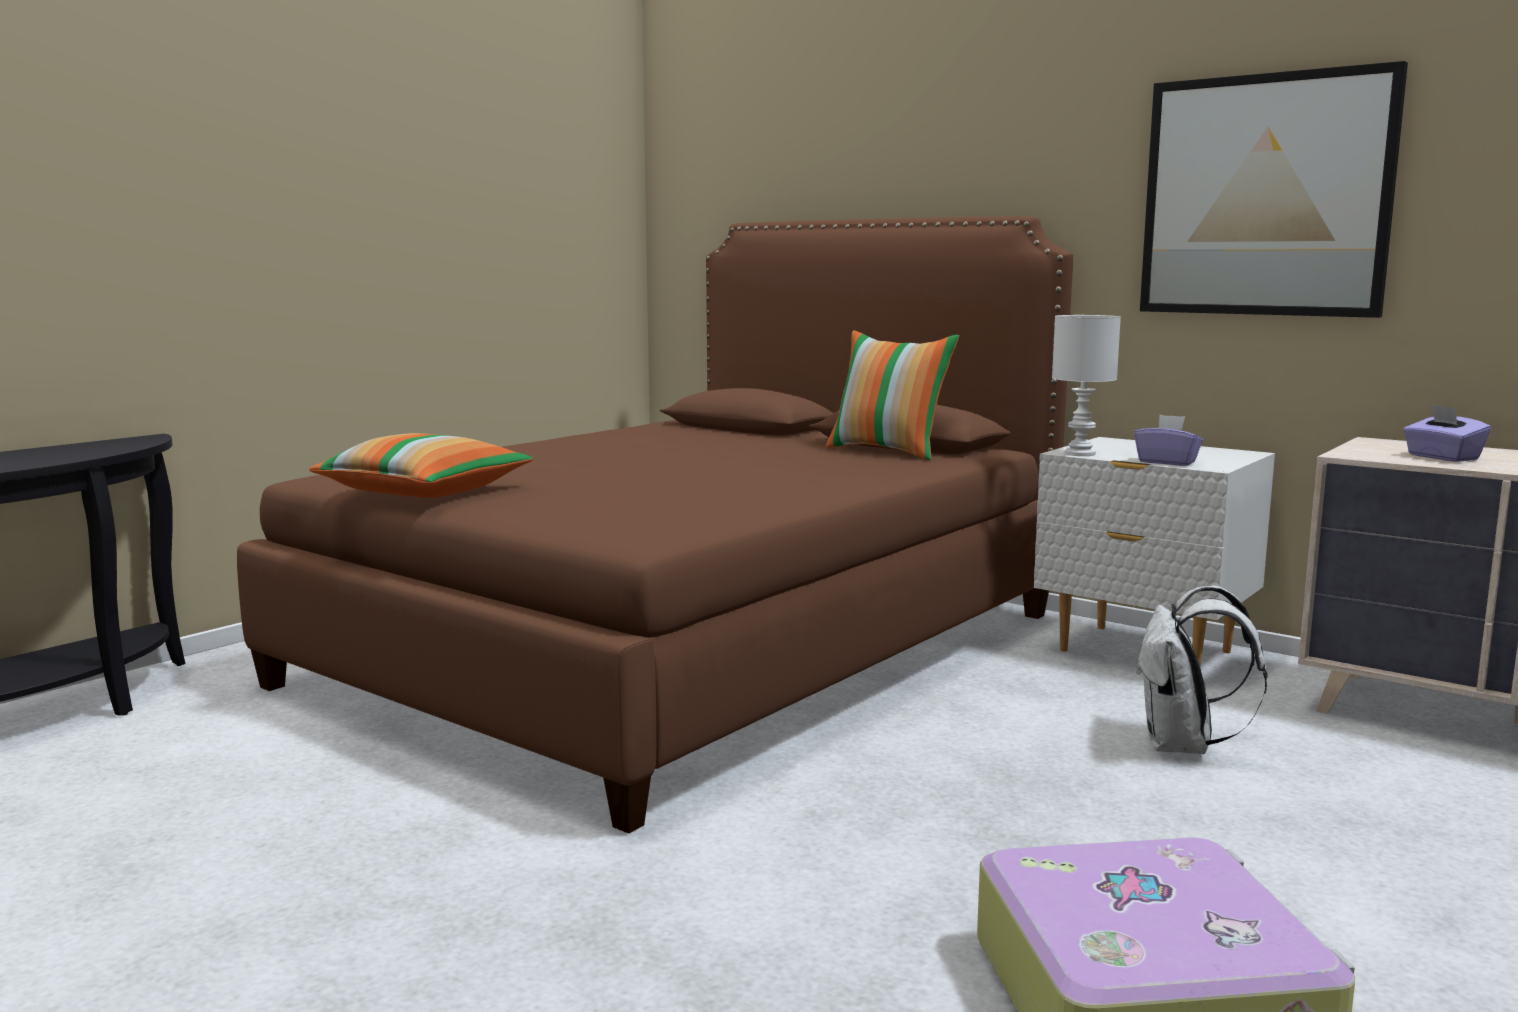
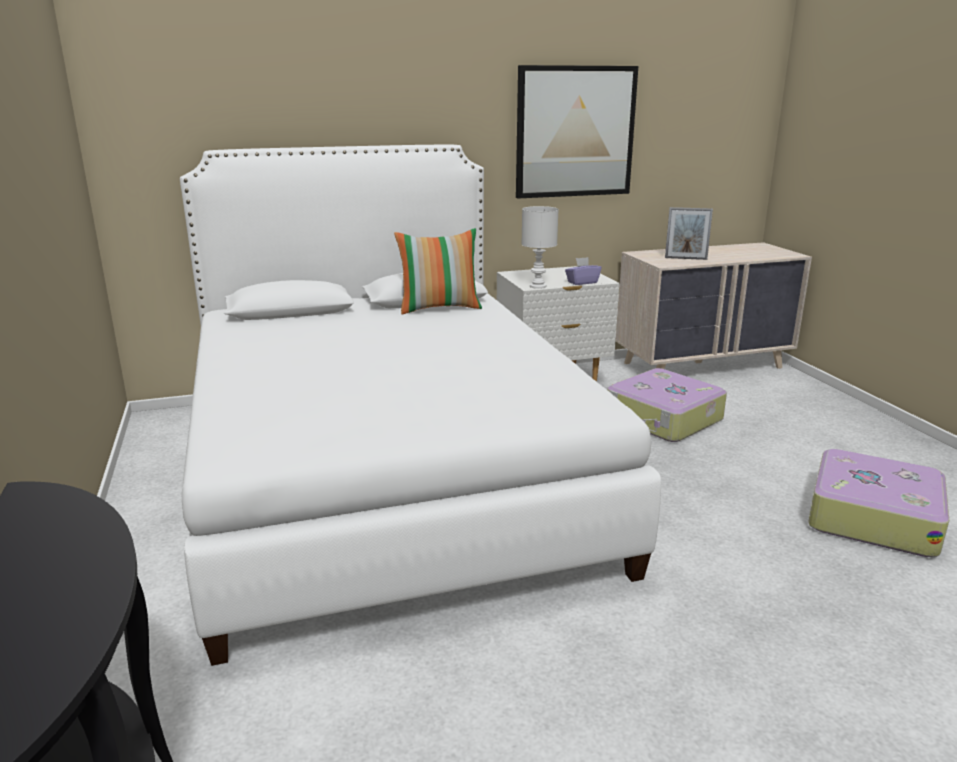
camera: 55 degrees left, 10 degrees up
(425, 492) = (367, 435): pillow -> none
(689, 647) = (385, 474): brown bed -> white bed
(1183, 746) = (663, 419): white backpack -> suitcase
(1442, 457) = (685, 258): purple tissue box -> picture frame

